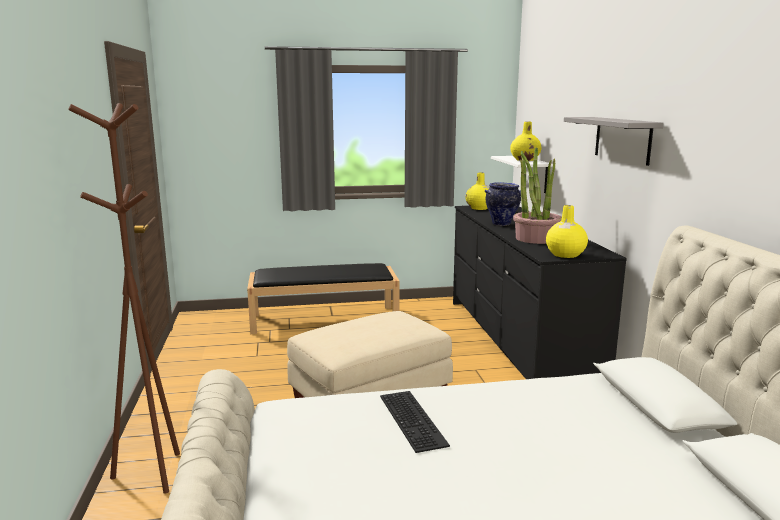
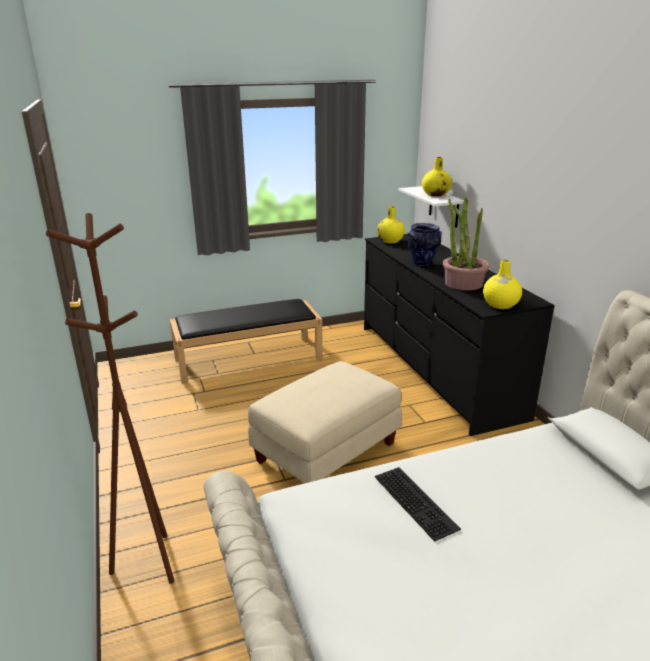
camera: 10 degrees left, 10 degrees up
(622, 139) = (551, 193): grey shelf -> none

